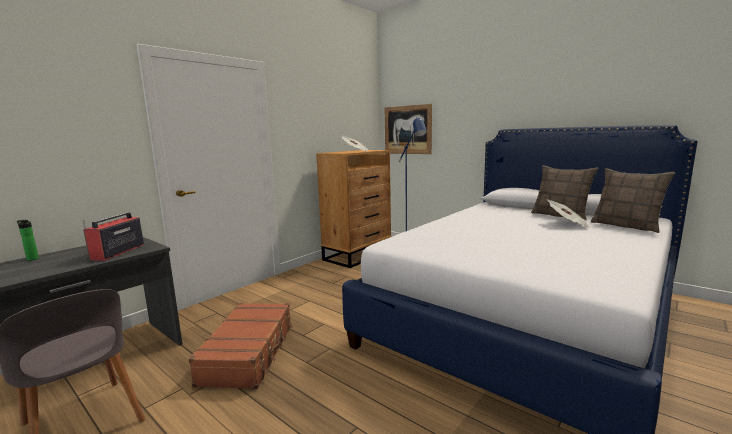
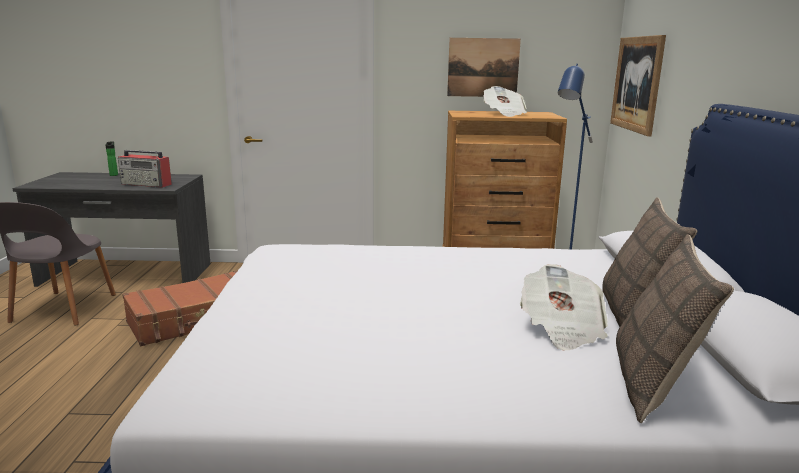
camera: 50 degrees right, 5 degrees up
(117, 252) = (147, 184): radio -> radio turned 135 degrees counterclockwise
(327, 125) = (483, 67): none -> picture

